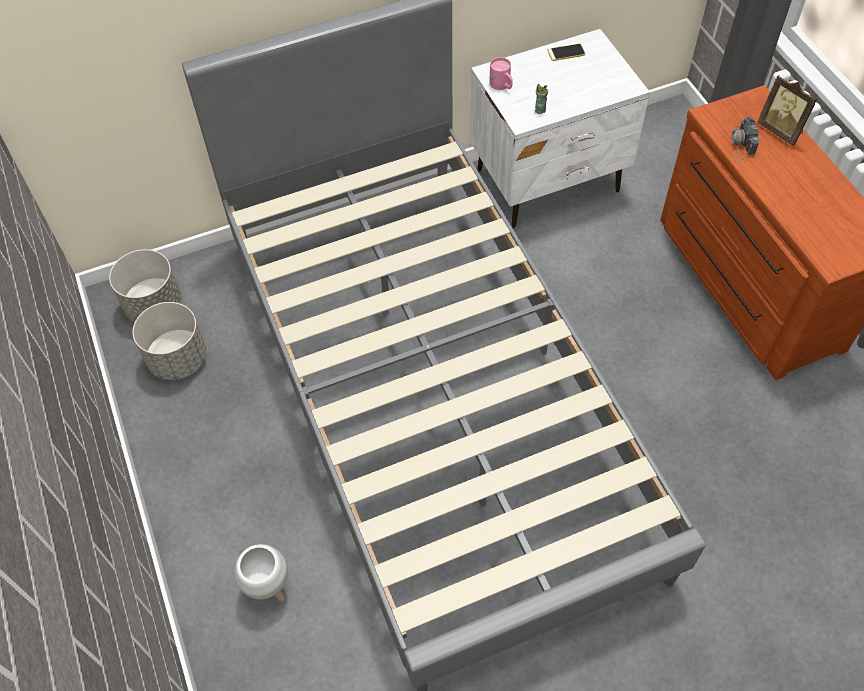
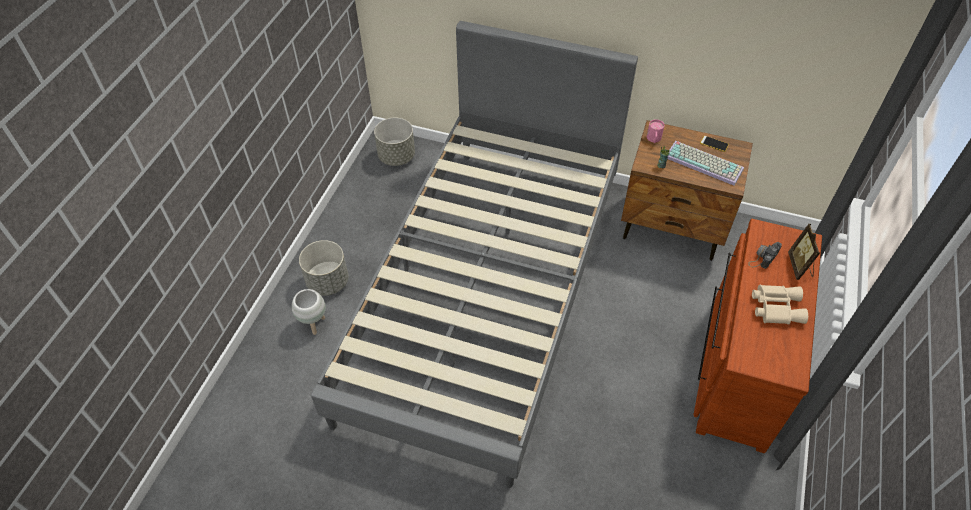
camera: 40 degrees right, 5 degrees down
(178, 359) = (382, 188): grey planter -> grey planter (328, 281)
(549, 181) = (673, 227): white nightstand -> brown nightstand
(579, 79) = (705, 163): none -> keyboard
(803, 187) = (775, 307): none -> beige binoculars

